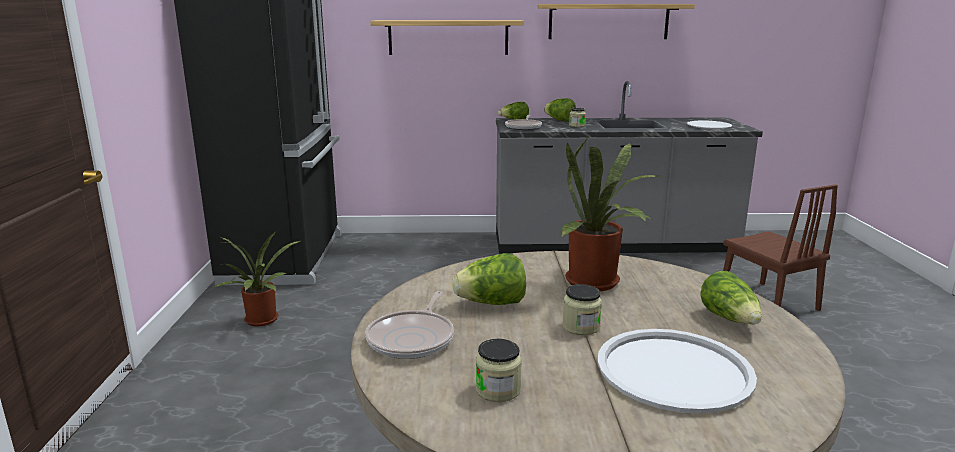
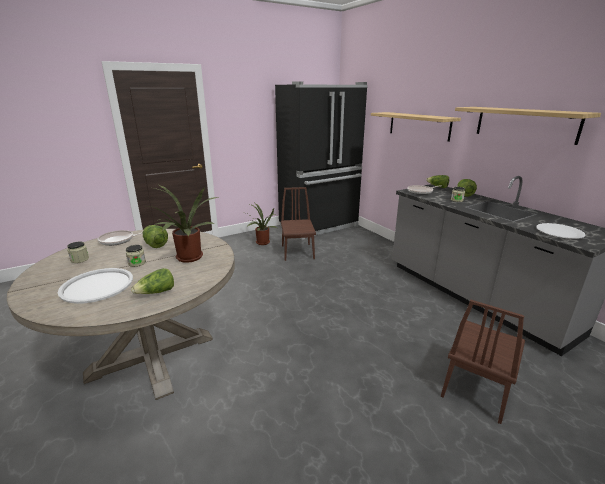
camera: 60 degrees right, 5 degrees up
(354, 300) = (297, 252): none -> brown chair

